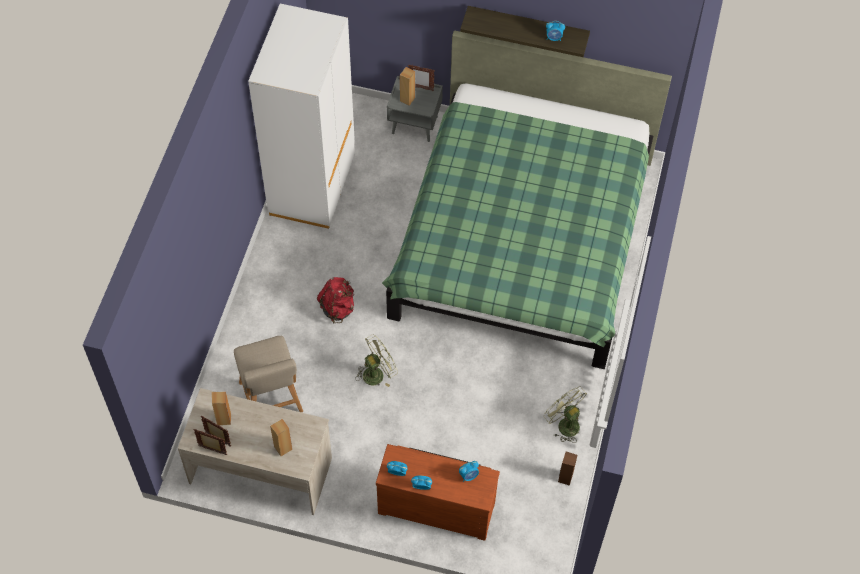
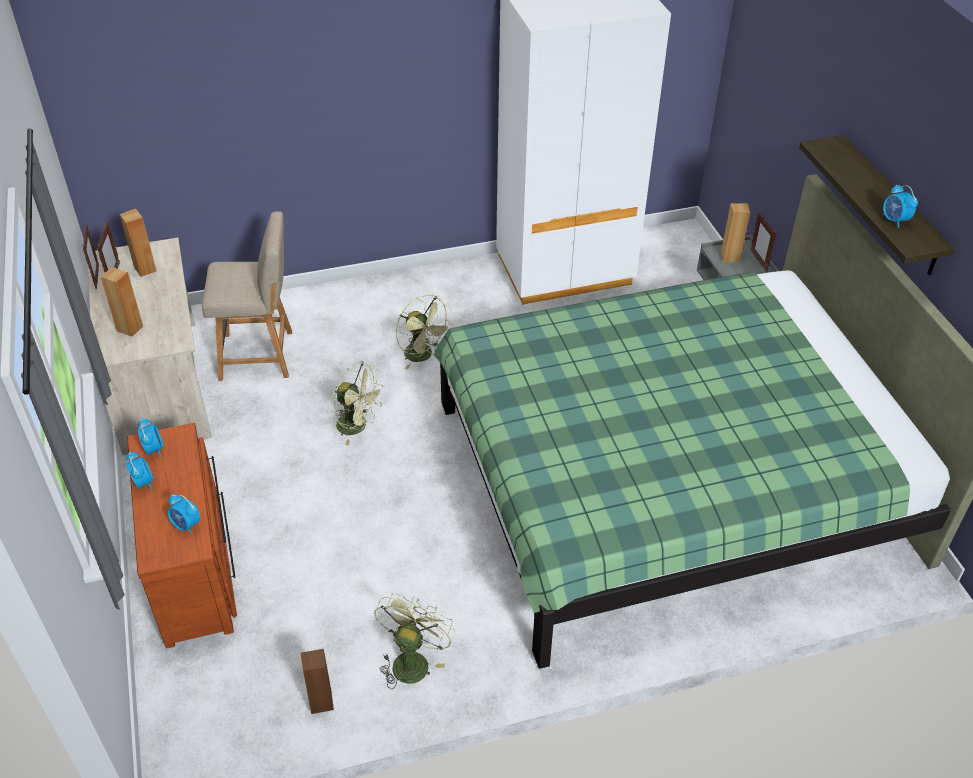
camera: 60 degrees right, 15 degrees down
(272, 400) = (261, 355): beige chair -> beige chair turned 135 degrees counterclockwise
(338, 308) = (423, 356): red backpack -> green fan

